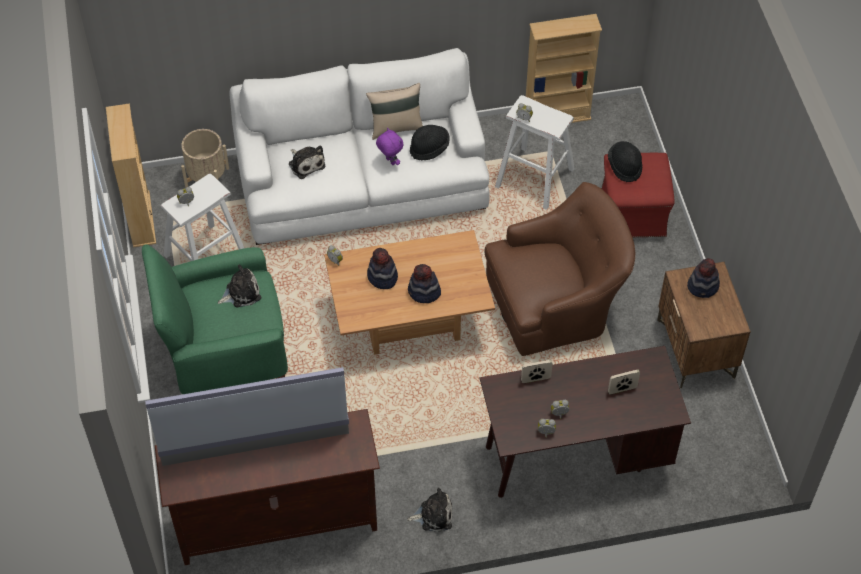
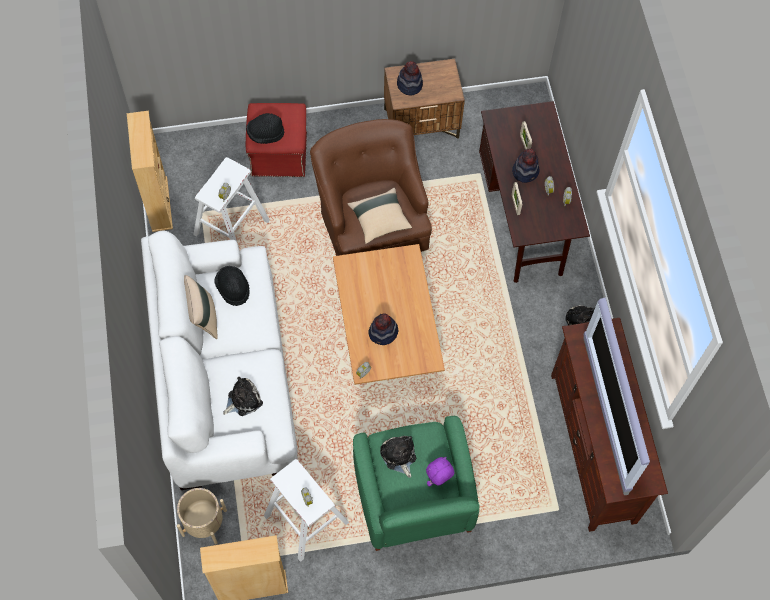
camera: 90 degrees left, 10 degrees up
(390, 161) = (245, 324): purple plush toy -> purple plush toy (438, 480)
(424, 292) = (401, 299): hat -> hat (525, 171)
(524, 273) = (379, 220): none -> beige pillow

